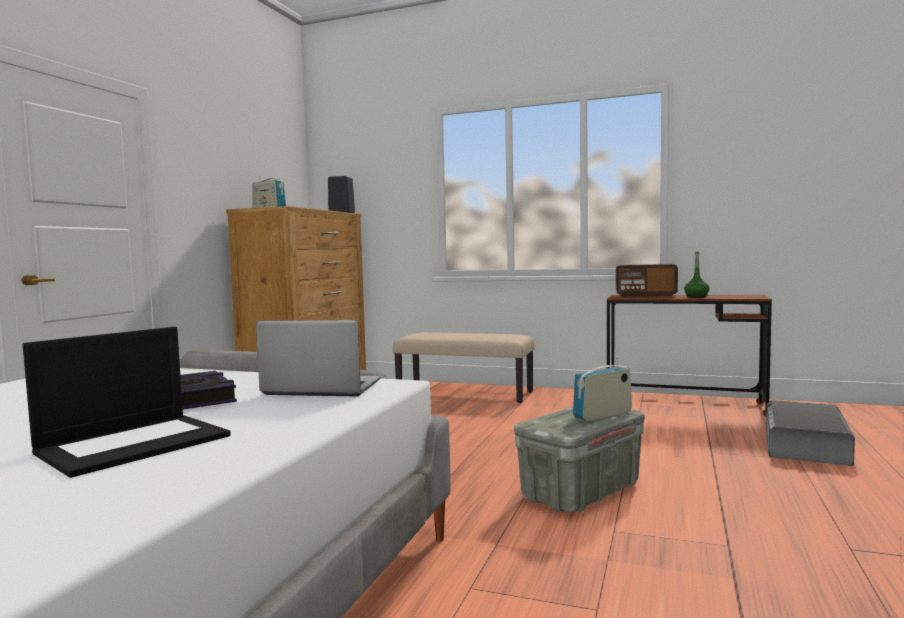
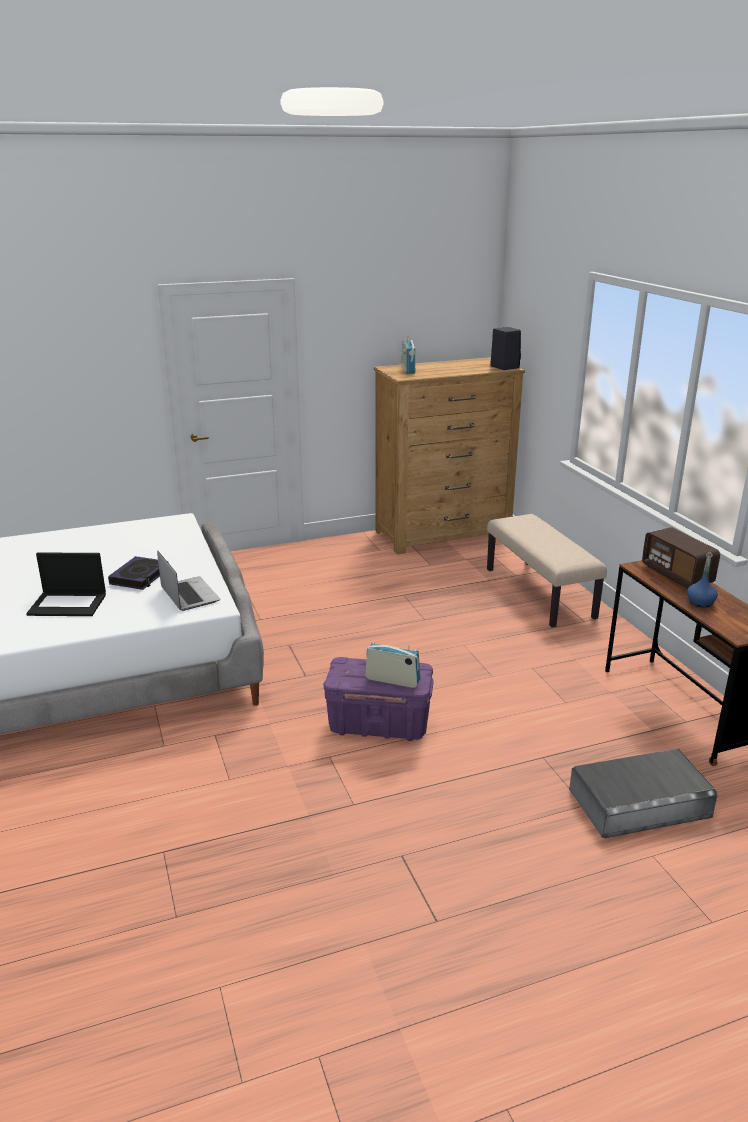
camera: 50 degrees right, 20 degrees up
(581, 492) = (378, 725): grey storage box -> purple storage box
(696, 297) = (700, 602): green bottle -> blue bottle

